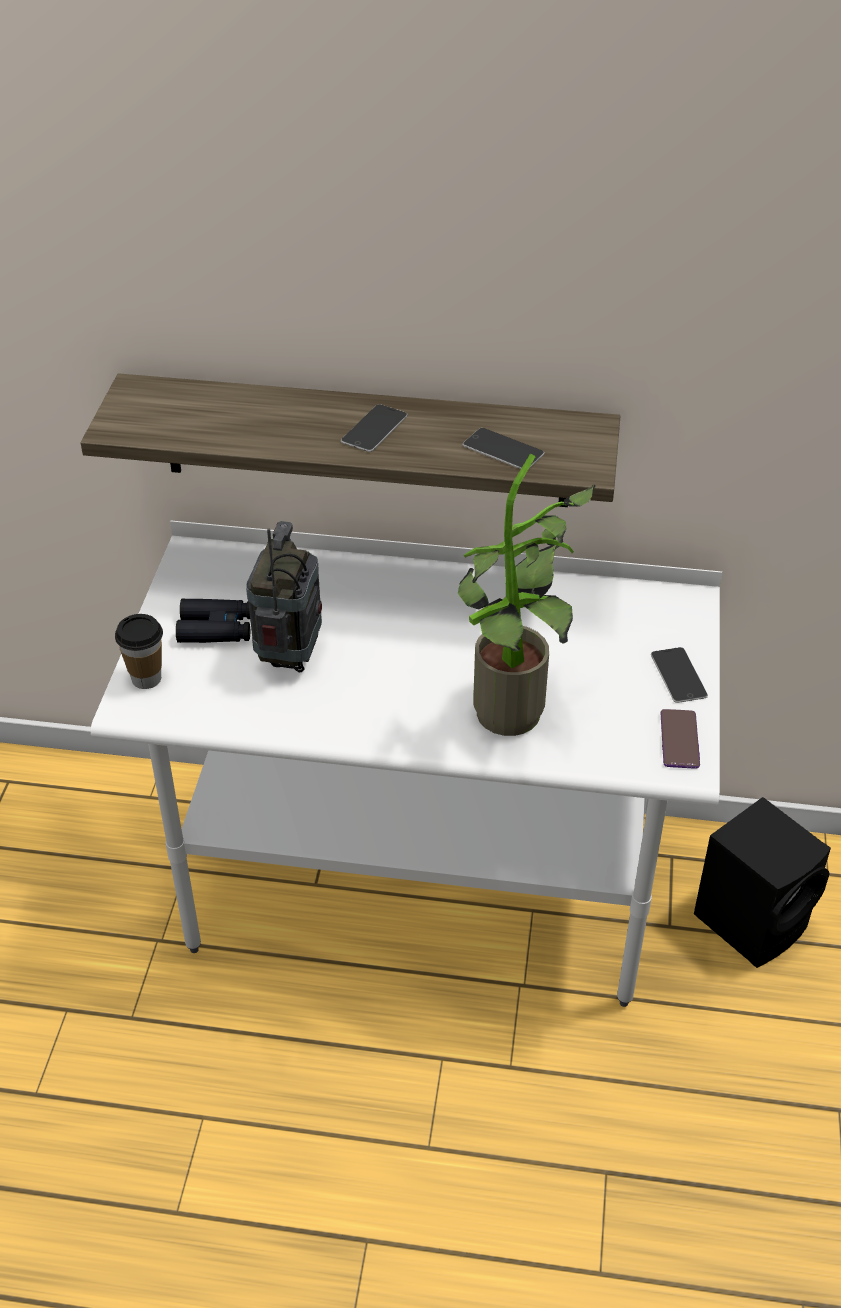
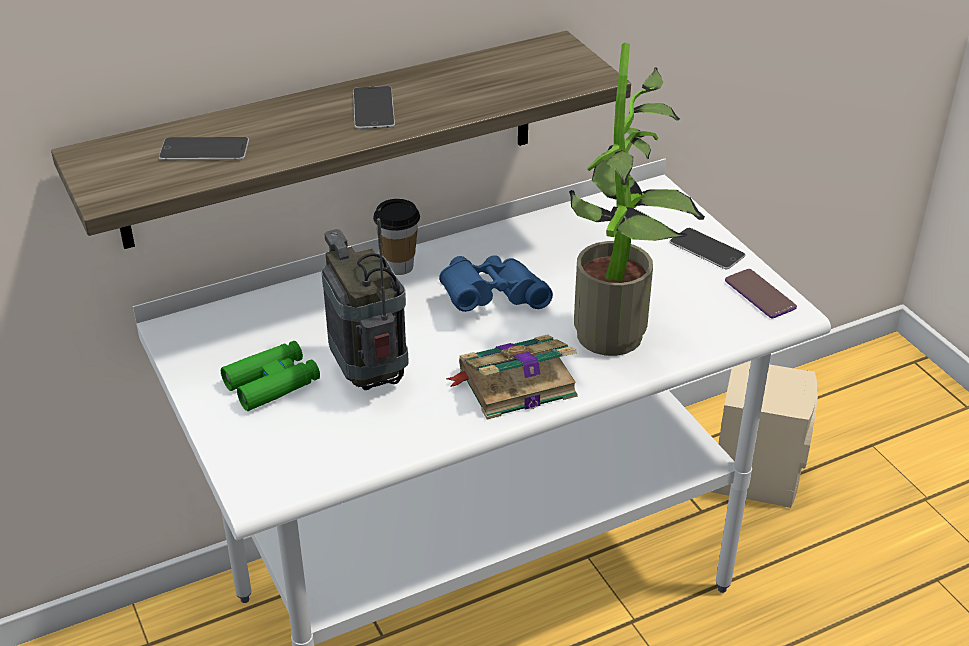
camera: 35 degrees left, 5 degrees down
(146, 678) = (248, 457): cup -> cup (399, 266)
(216, 629) = (272, 383): black binoculars -> green binoculars
(389, 716) = (514, 383): none -> book
(445, 636) = (491, 299): none -> blue binoculars
(503, 449) = (507, 85): phone -> phone (204, 149)
(753, 920) = (756, 474): black speaker -> beige speaker

